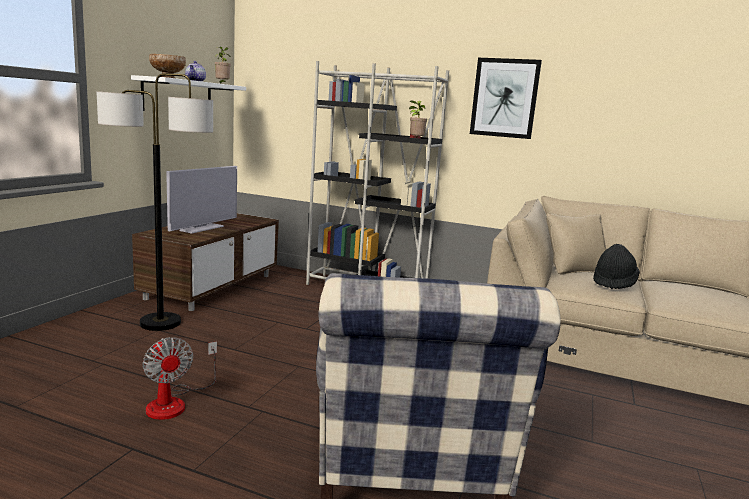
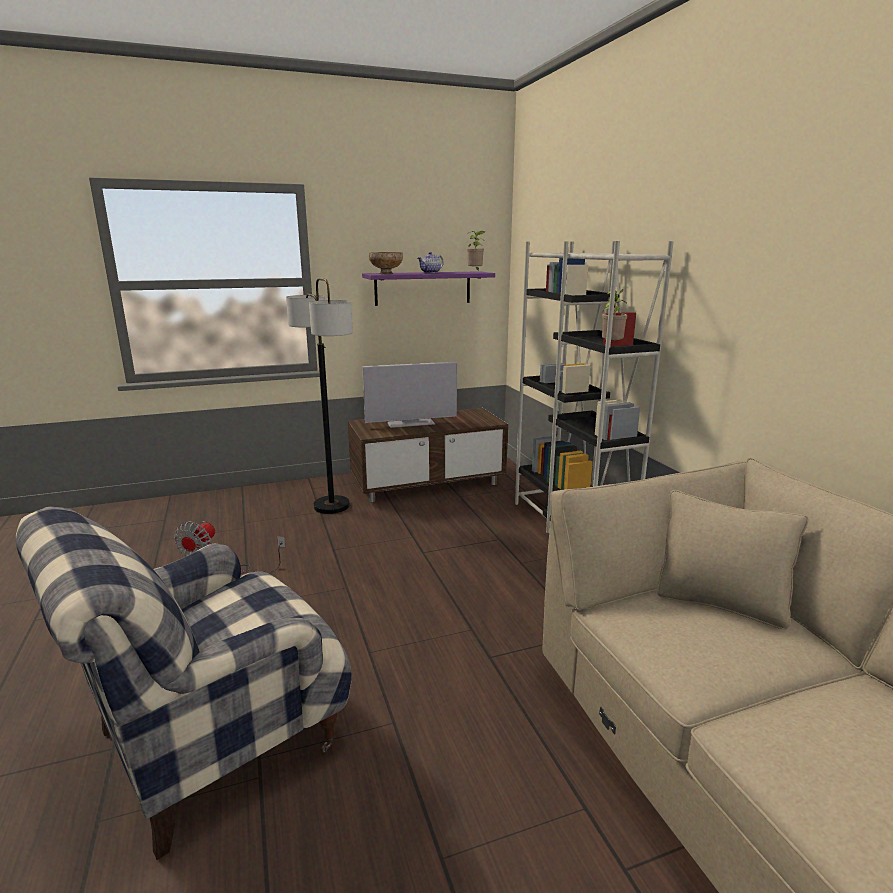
camera: 50 degrees right, 5 degrees up
(178, 96) = (423, 288): white shelf -> purple shelf
(504, 98) = (741, 283): picture -> none
(613, 283) = (714, 649): black hat -> none

